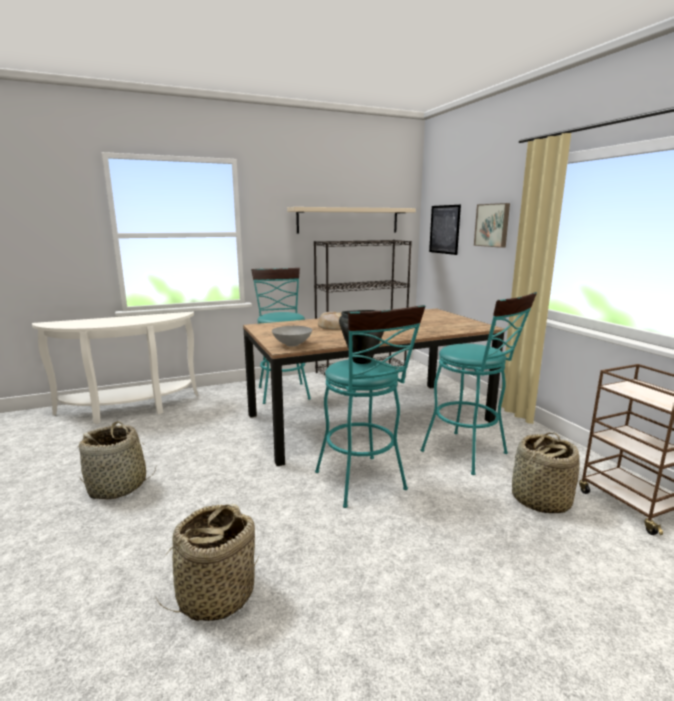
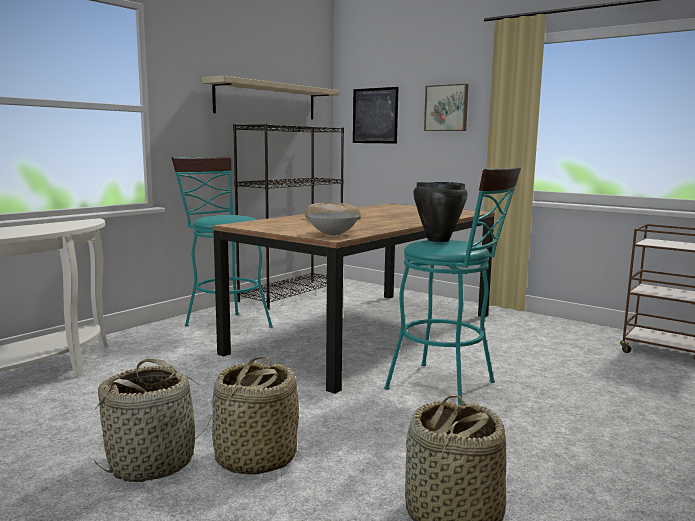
camera: 30 degrees left, 5 degrees down
(470, 454) = (505, 344): turquoise stool -> none
(540, 500) = (604, 364): basket -> basket (255, 458)

